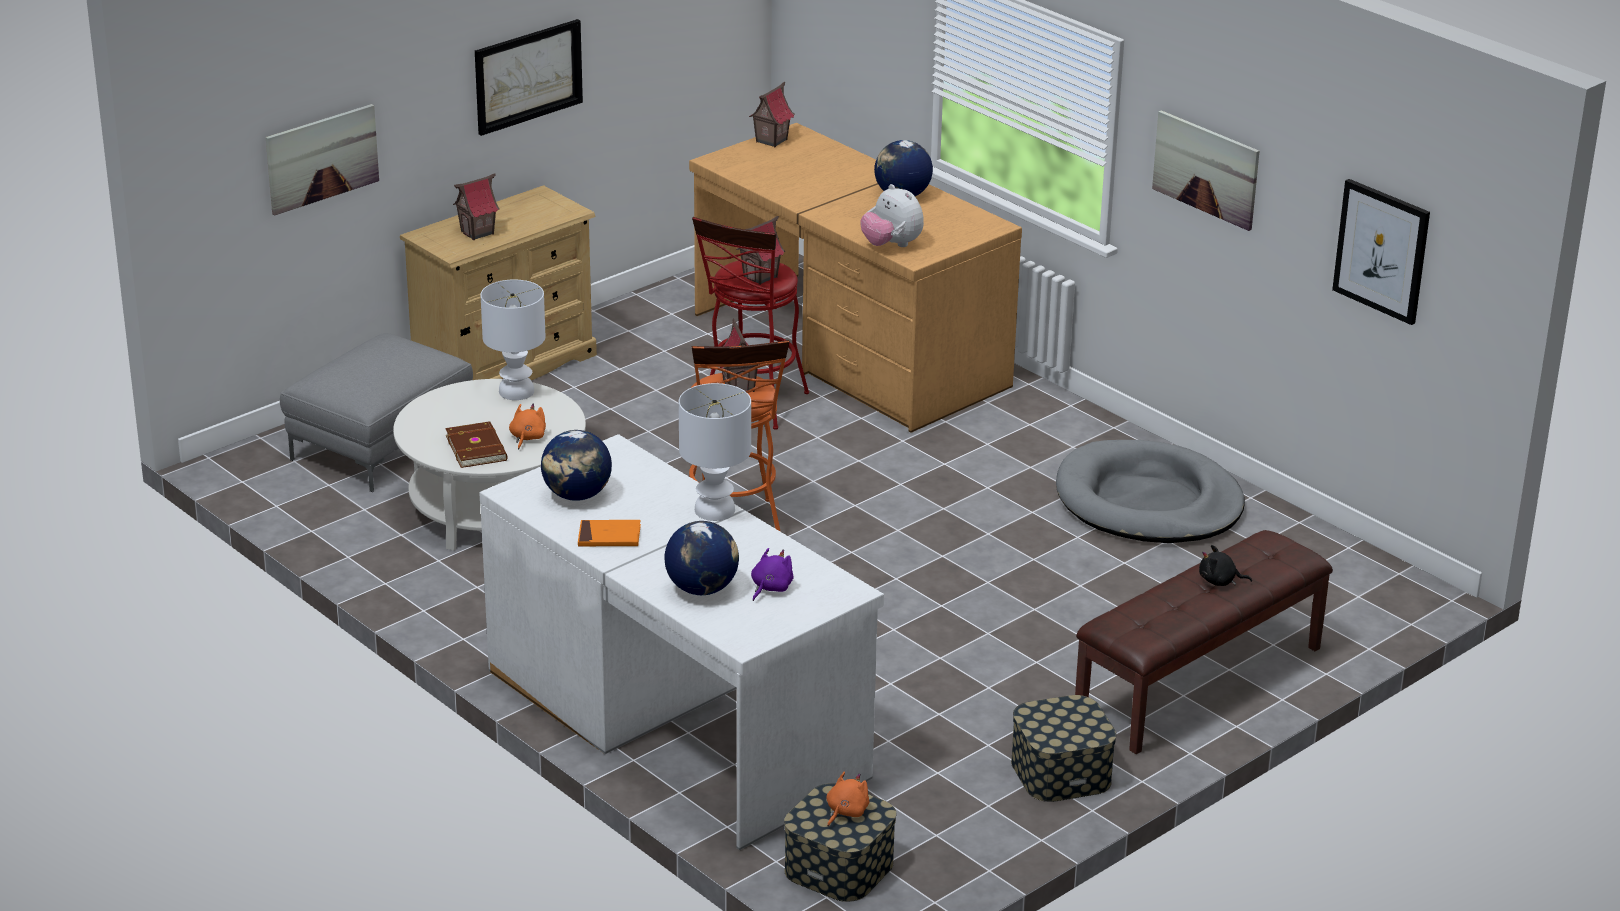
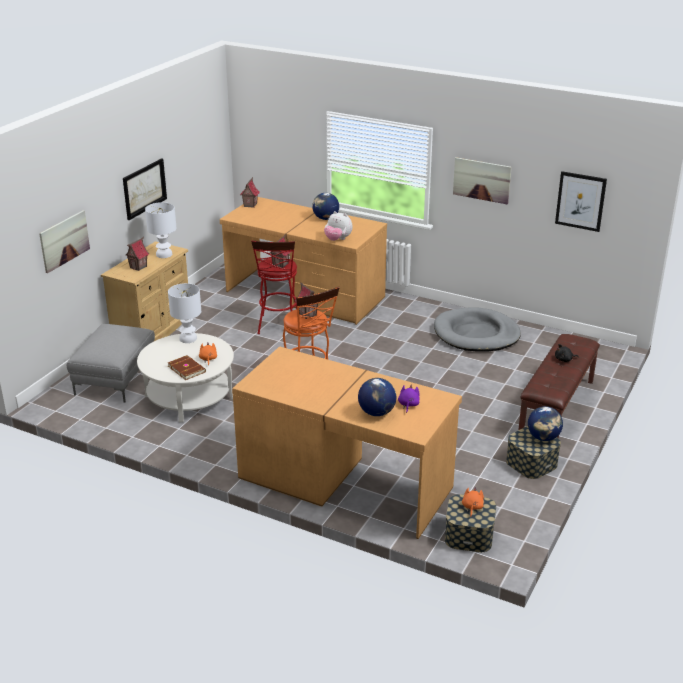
camera: 20 degrees left, 0 degrees up
(577, 495) = (282, 380): globe -> globe (543, 437)
(609, 537) = (312, 396): orange book -> none
(678, 722) = (346, 481): white desk -> brown desk
(715, 510) = (353, 373): white table lamp -> white table lamp (164, 254)

